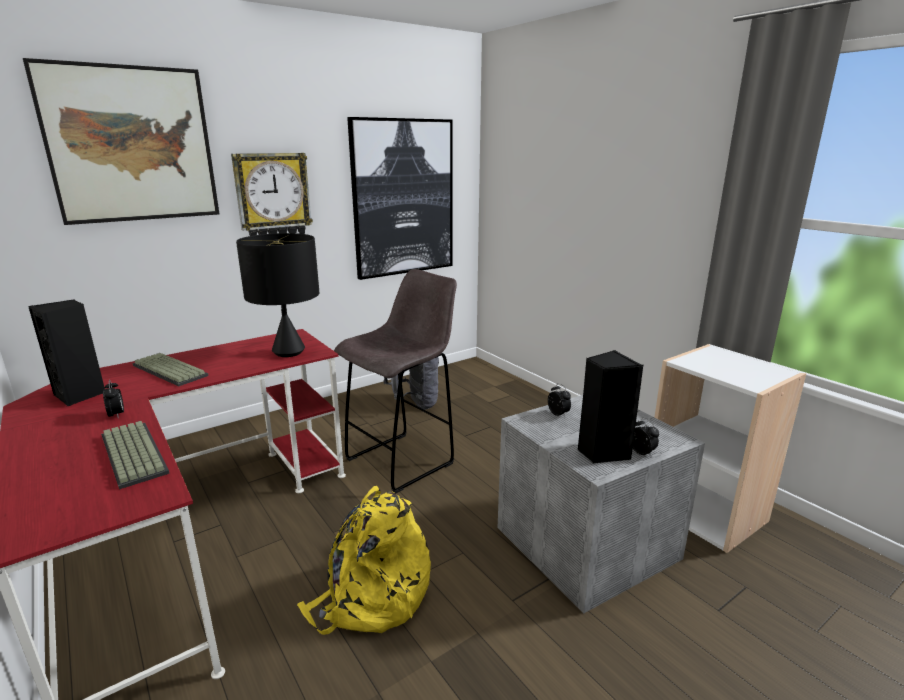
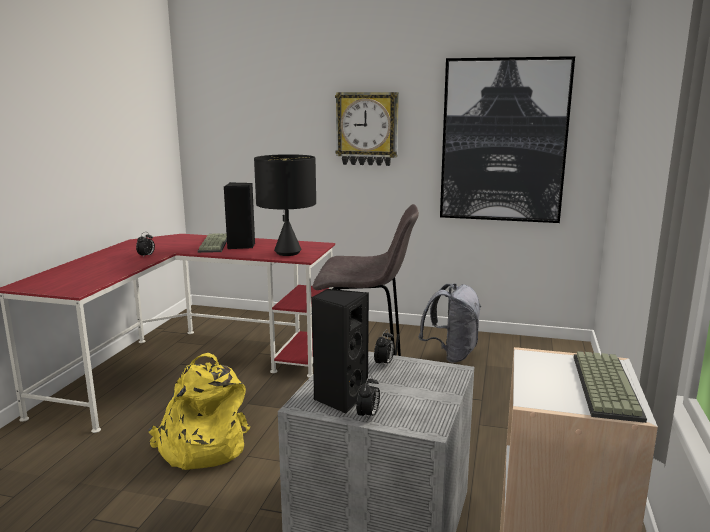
camera: 50 degrees right, 5 degrees down
(80, 395) = (158, 243): black speaker -> black speaker (241, 246)
(131, 145) = (270, 85): picture -> none
(131, 454) = (110, 272): keyboard -> keyboard (603, 385)

